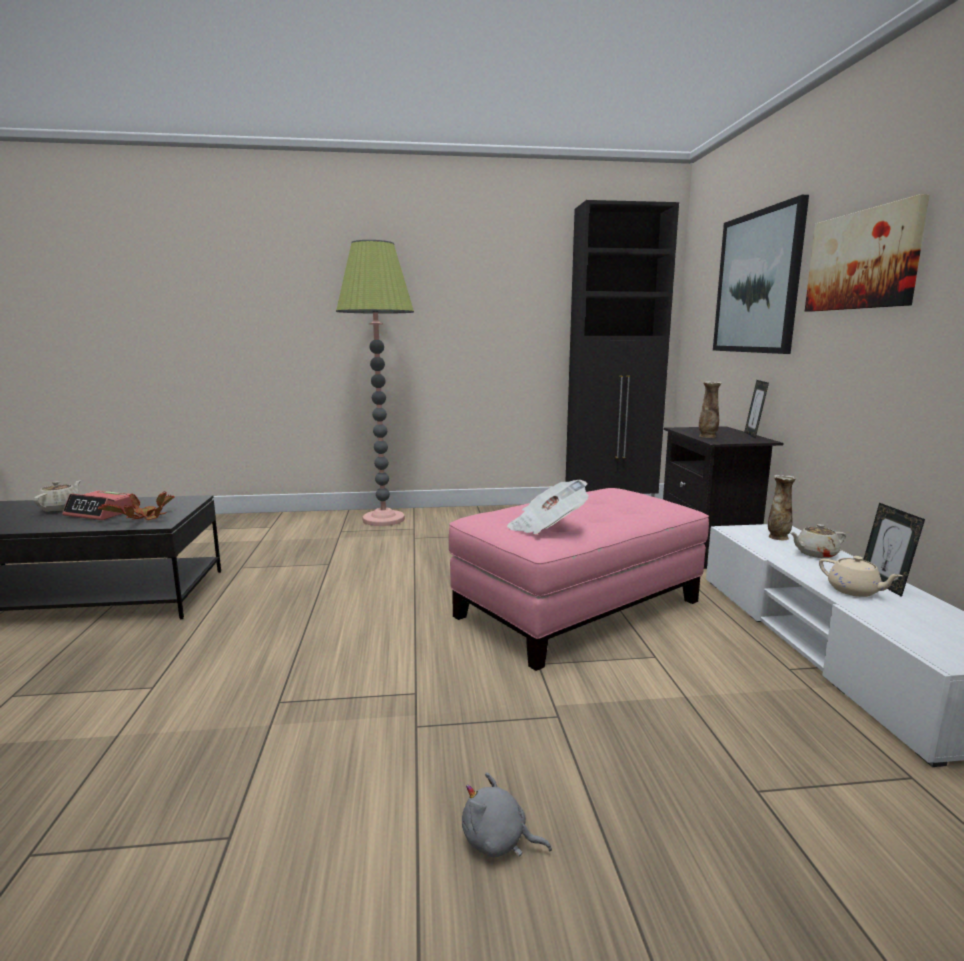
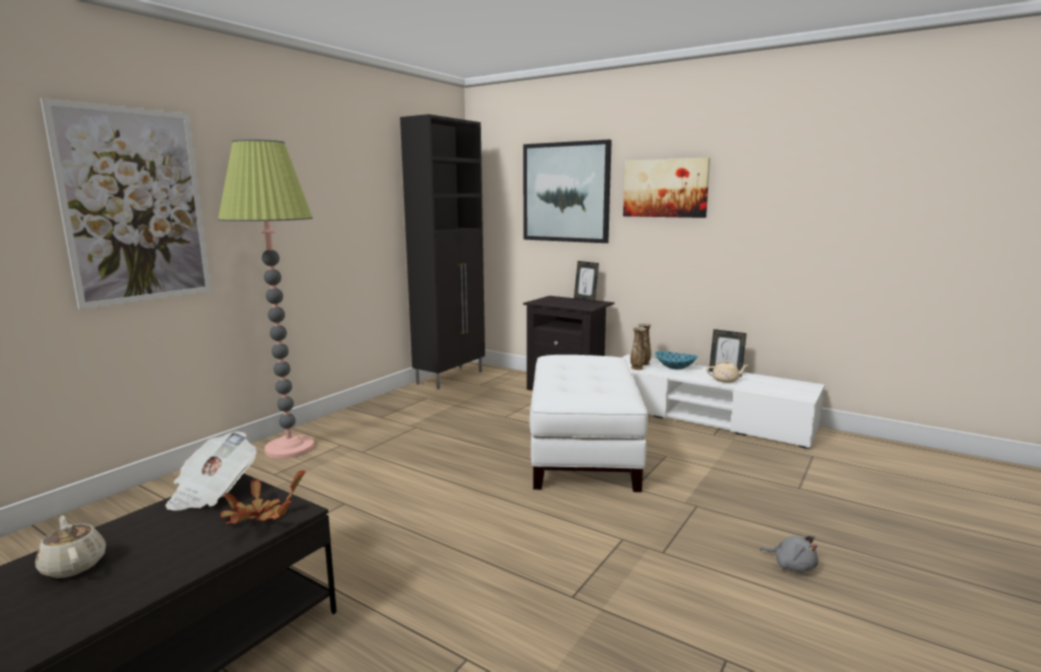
camera: 50 degrees left, 0 degrees up
(101, 513) = (169, 540): alarm clock -> none
(294, 301) = (135, 206): none -> picture
(498, 841) = (792, 565): grey plush toy -> grey plush toy turned 105 degrees counterclockwise
(547, 527) = (606, 390): newspaper -> newspaper (213, 492)
(579, 609) = (584, 449): pink ottoman -> white ottoman
(707, 436) = (570, 305): vase -> vase (637, 368)
(815, 554) = (675, 367): beige teapot -> bowl

